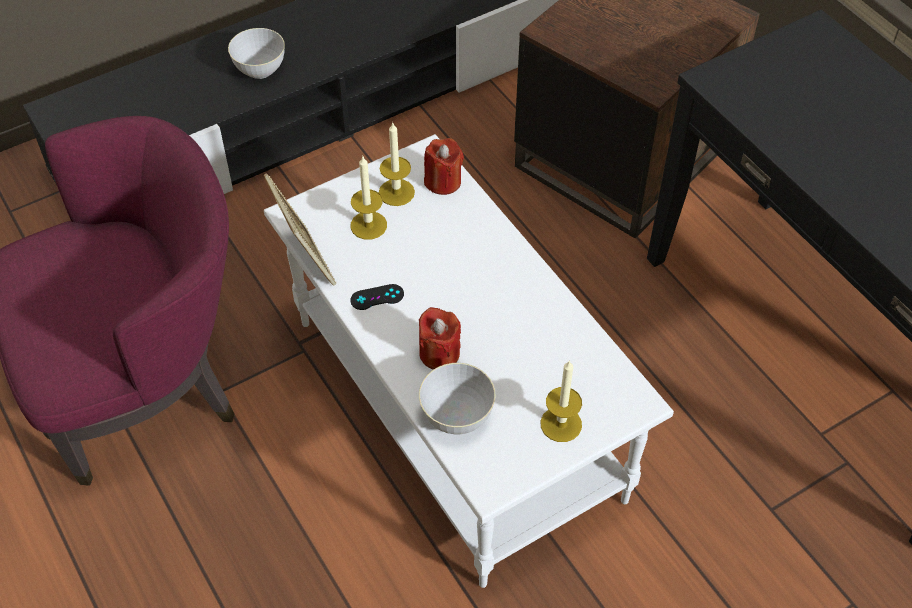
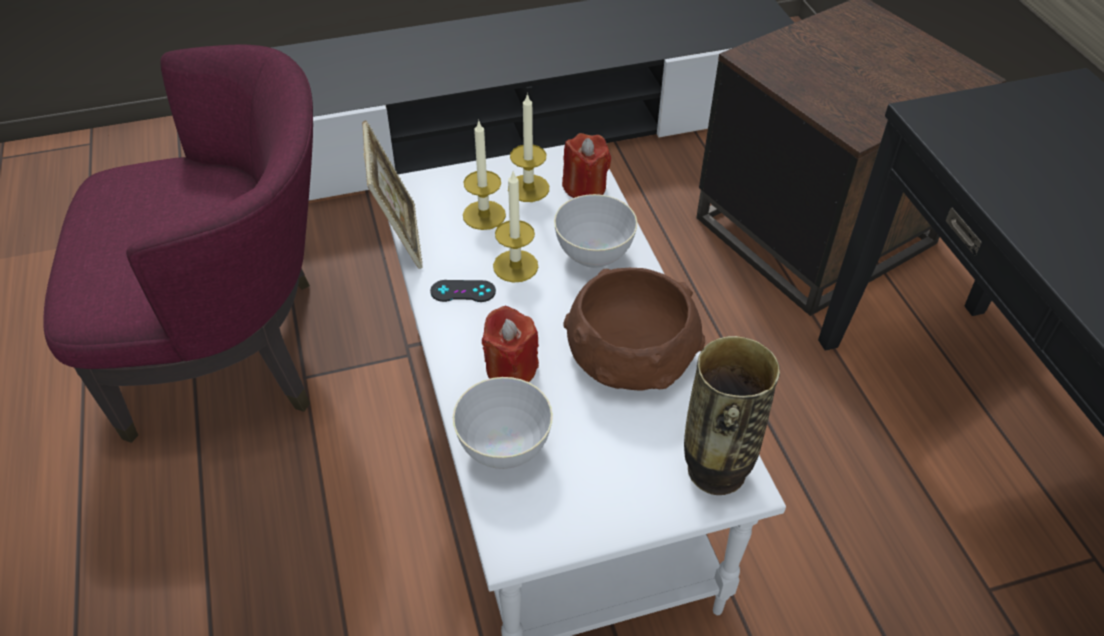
camera: 15 degrees right, 5 degrees down
(260, 70) = (448, 65): grey bowl -> grey bowl (593, 254)
(527, 320) = (631, 353): none -> brown bowl
(561, 424) = (632, 487): candle -> candle (515, 266)
(617, 397) = (715, 471): none -> vase

